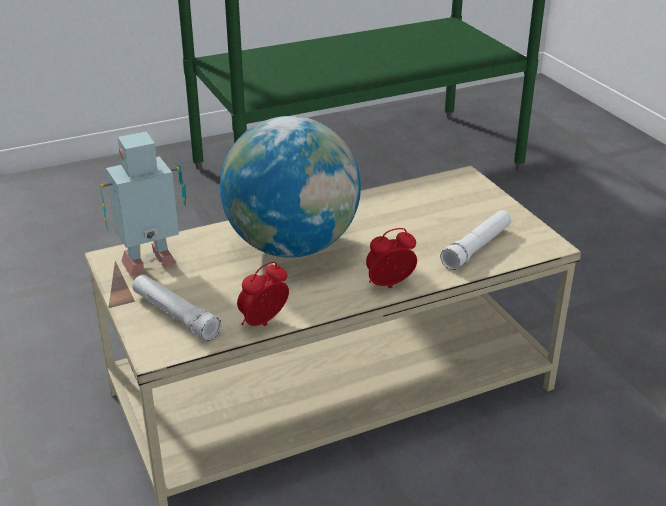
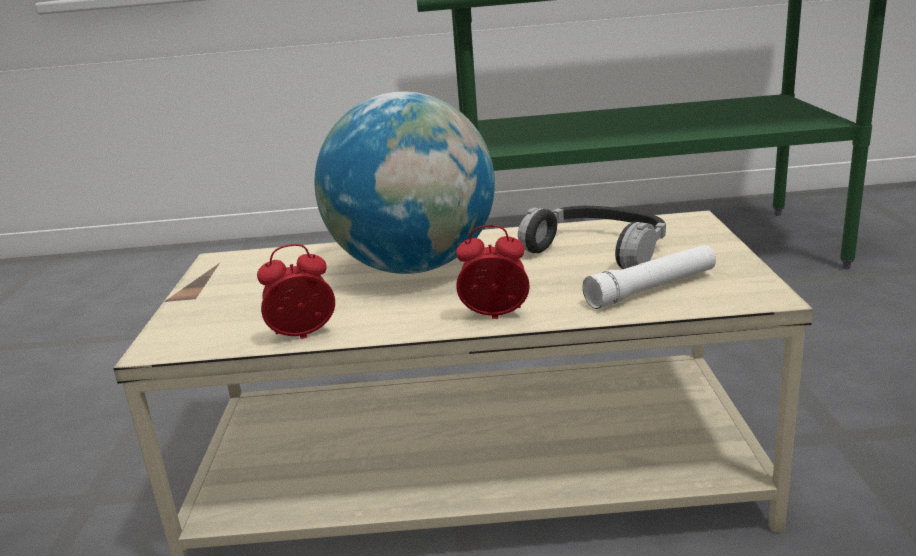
camera: 25 degrees right, 10 degrees down
(152, 265) = (249, 269): toy robot -> none
(175, 315) = (218, 316): white flashlight -> none
(417, 214) = (597, 250): none -> headphones

